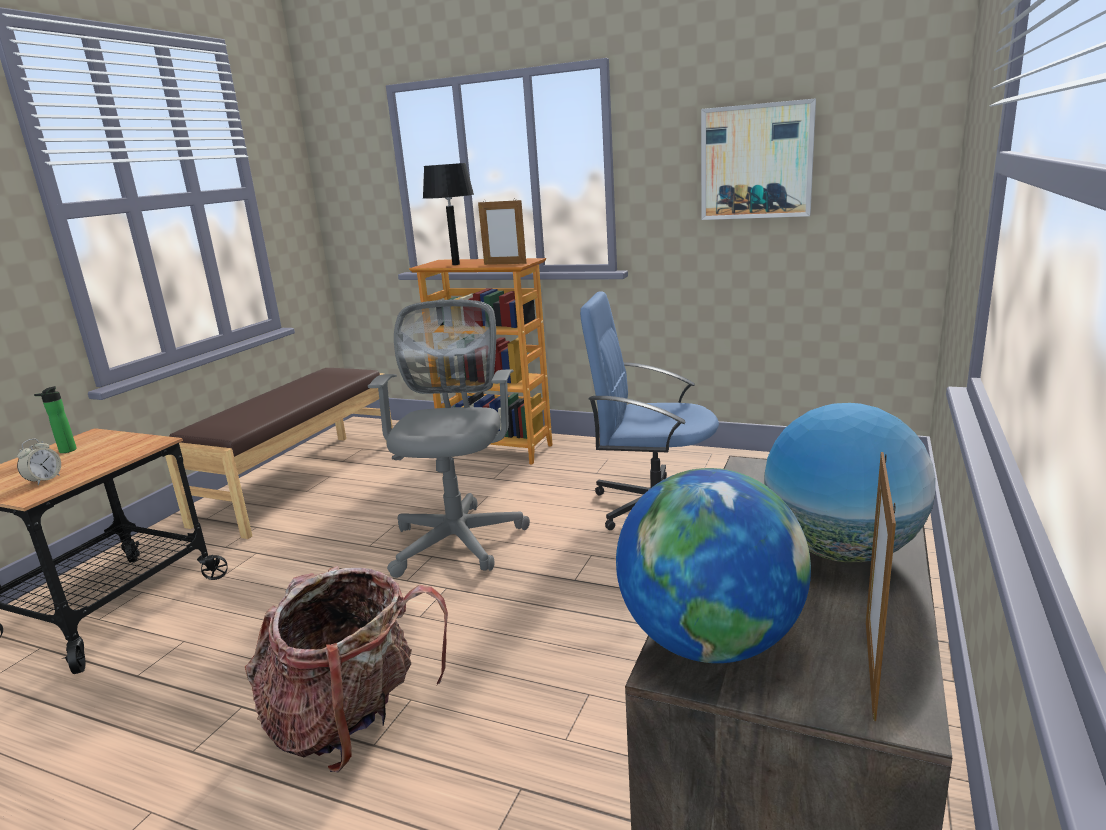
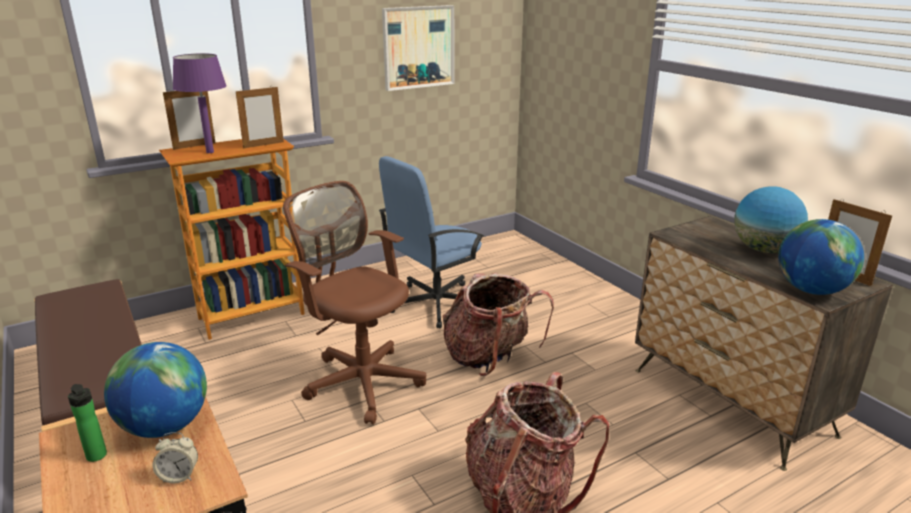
camera: 55 degrees left, 5 degrees up
(44, 480) = (179, 476): alarm clock -> alarm clock turned 120 degrees clockwise
(113, 452) = (165, 427): none -> globe
(456, 264) = (209, 152): black table lamp -> purple table lamp
(459, 538) = (360, 380): grey office chair -> brown office chair
(464, 259) = (194, 146): none -> picture frame
(594, 584) = (490, 358): none -> backpack

